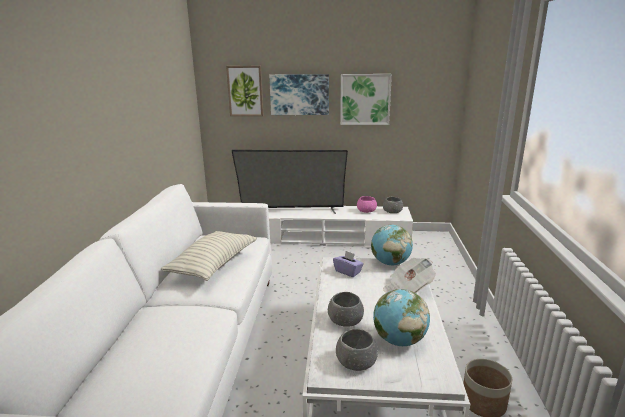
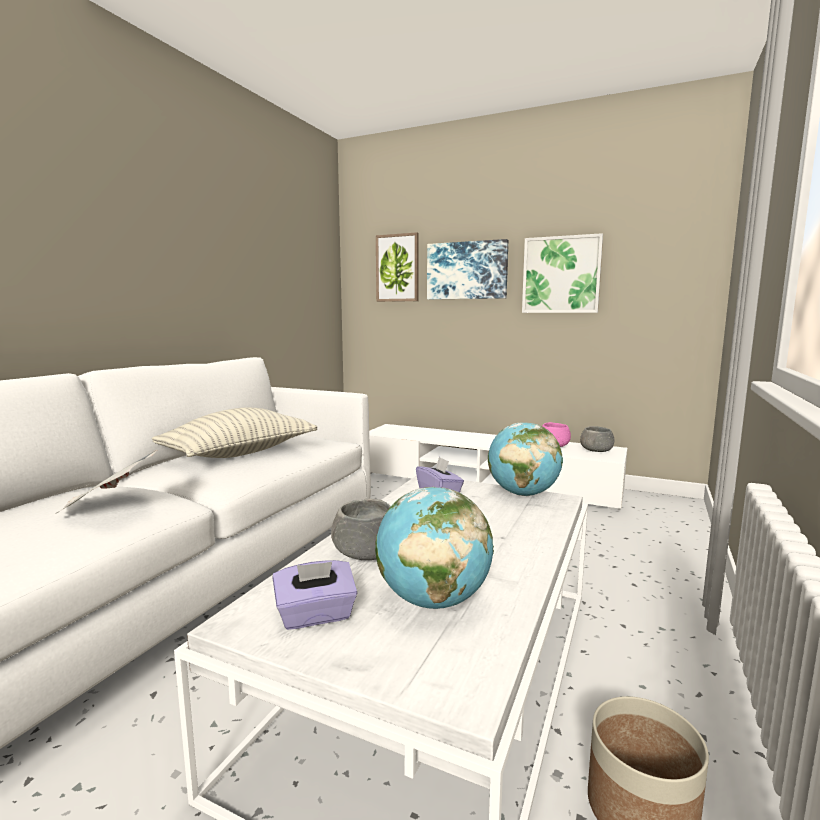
camera: 20 degrees right, 10 degrees down
(292, 210) = (443, 435): television -> none
(356, 362) = (316, 615): grey bowl -> purple tissue box
(407, 289) = (523, 530): newspaper -> newspaper (109, 505)

